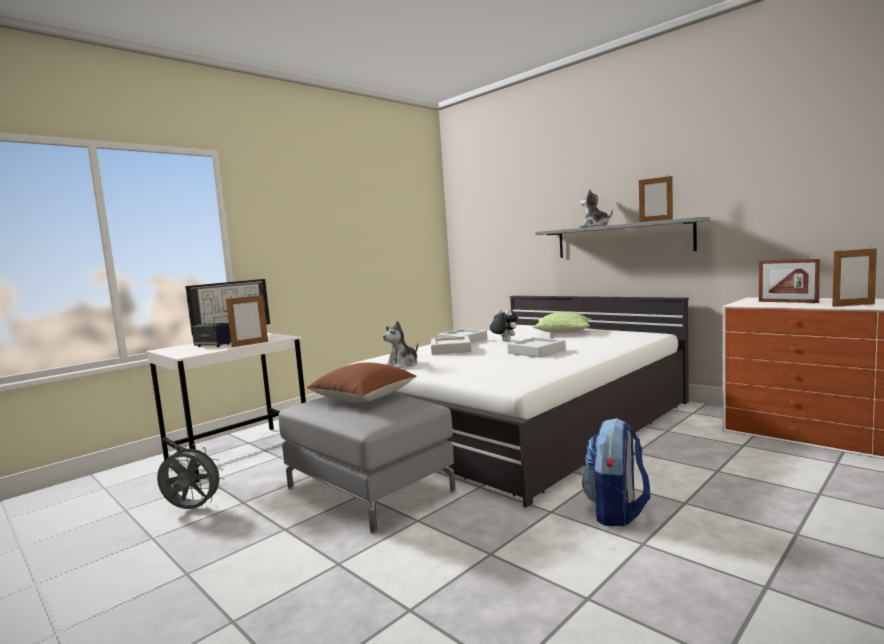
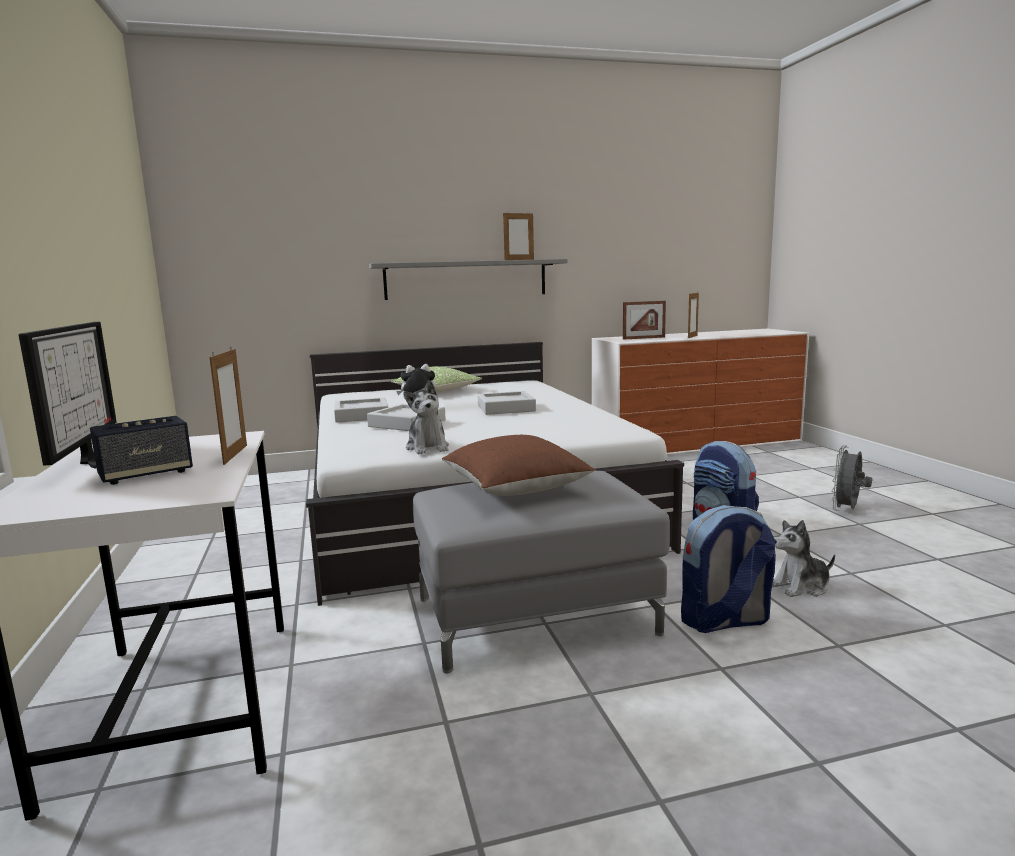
camera: 60 degrees left, 5 degrees up
(192, 509) = (402, 785): grey fan -> grey fan (847, 510)
(412, 551) = (724, 621): none -> backpack
(595, 226) = (446, 261): plush toy -> plush toy (801, 587)

